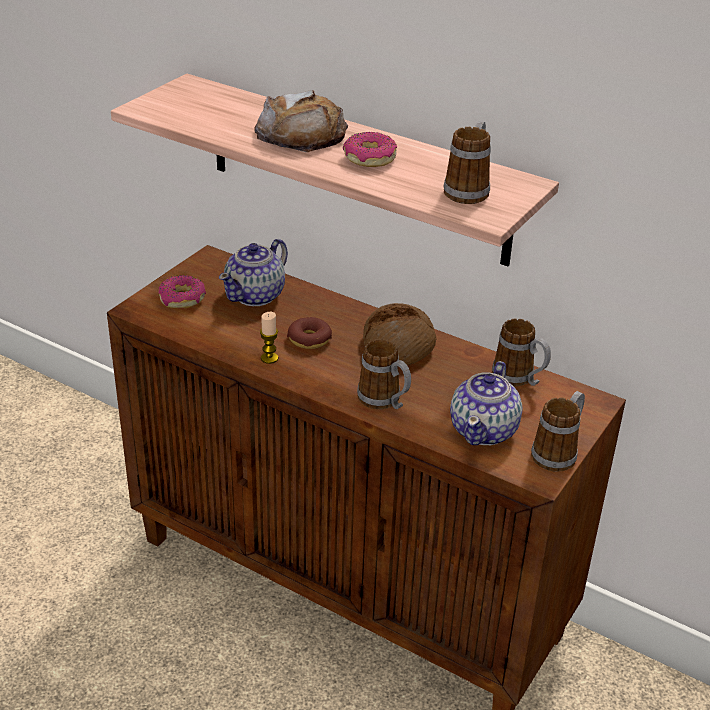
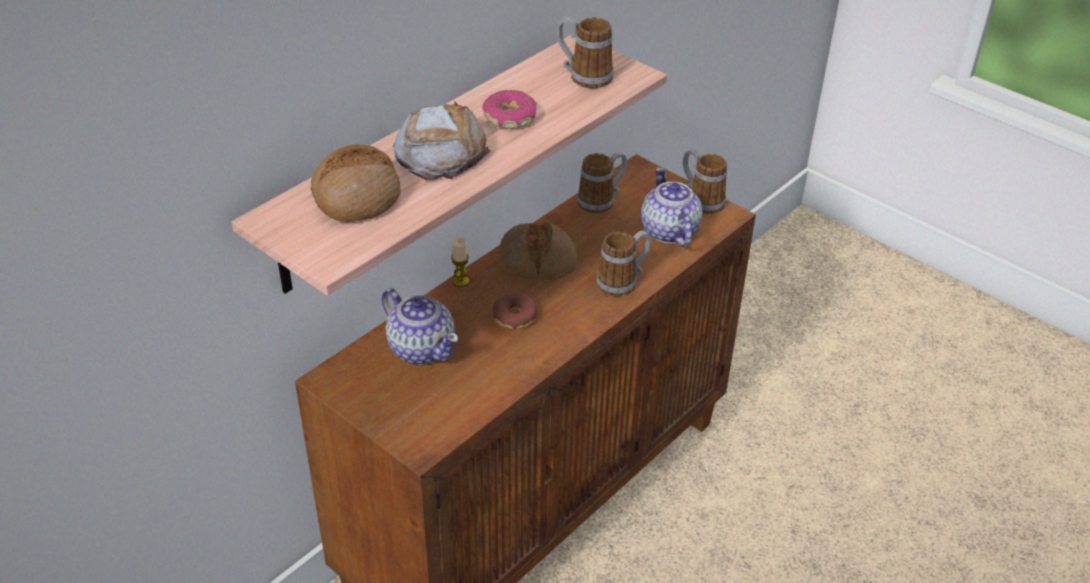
camera: 80 degrees left, 5 degrees up
(182, 299) = (412, 407): donut -> none
(227, 109) = (357, 196): none -> bread
(269, 358) = (541, 348): candle -> candle (460, 281)
(484, 430) = (669, 232): teapot -> teapot turned 135 degrees counterclockwise

